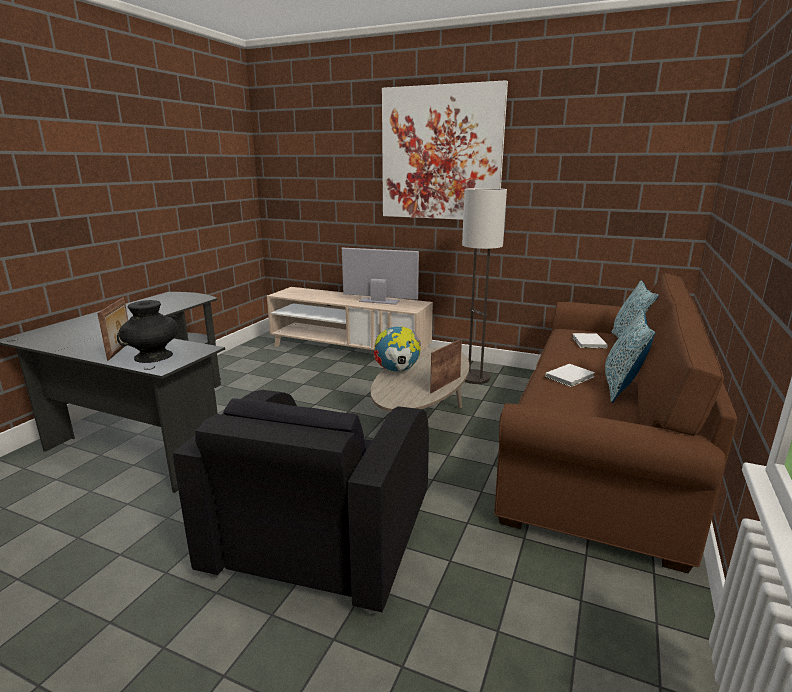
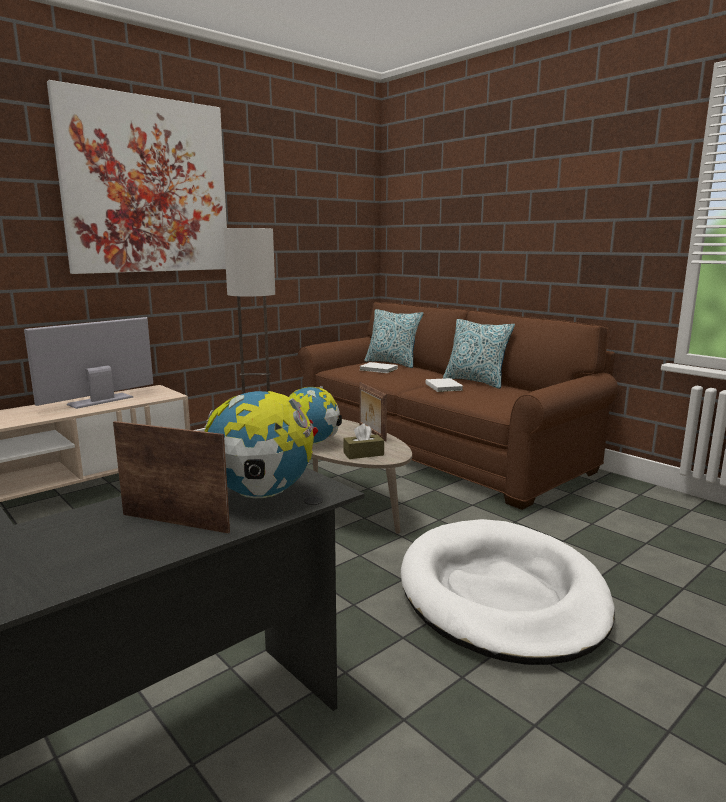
camera: 65 degrees left, 5 degrees down
(154, 356) = (261, 495): black vase -> globe
(322, 534) = (502, 595): black armchair -> white dog bed
(391, 391) = (363, 454): none -> brown tissue box

